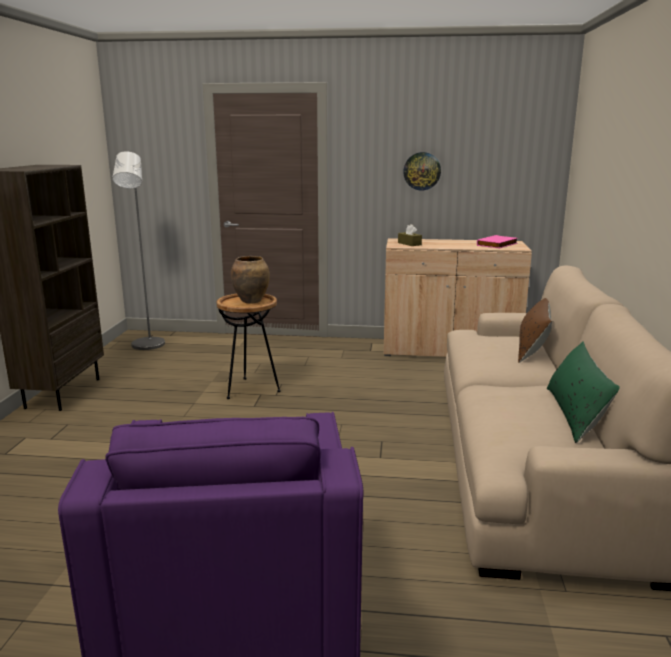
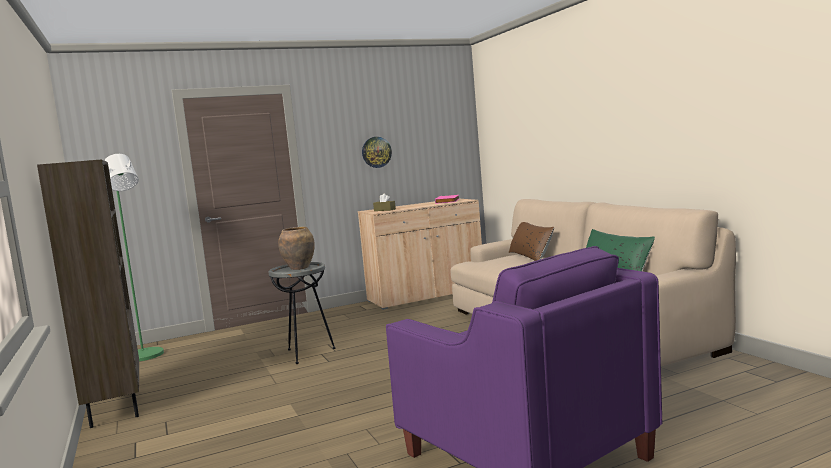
camera: 30 degrees left, 10 degrees down
(147, 346) = (147, 357): grey floor lamp -> green floor lamp
(251, 389) = (307, 353): brown side table -> grey side table

